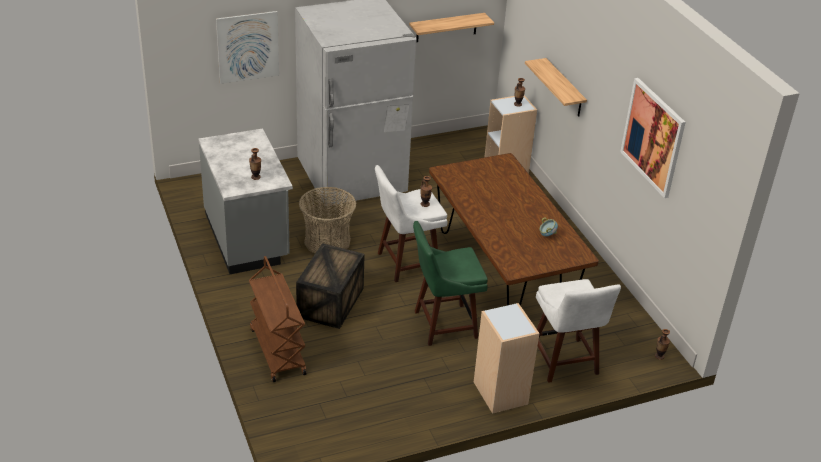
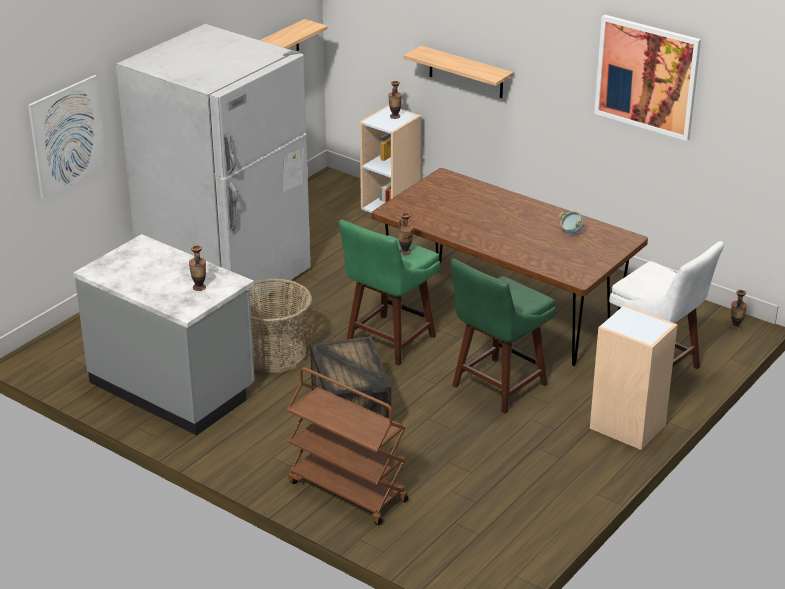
camera: 30 degrees left, 5 degrees down
(405, 263) = (388, 341): white stool -> green stool

